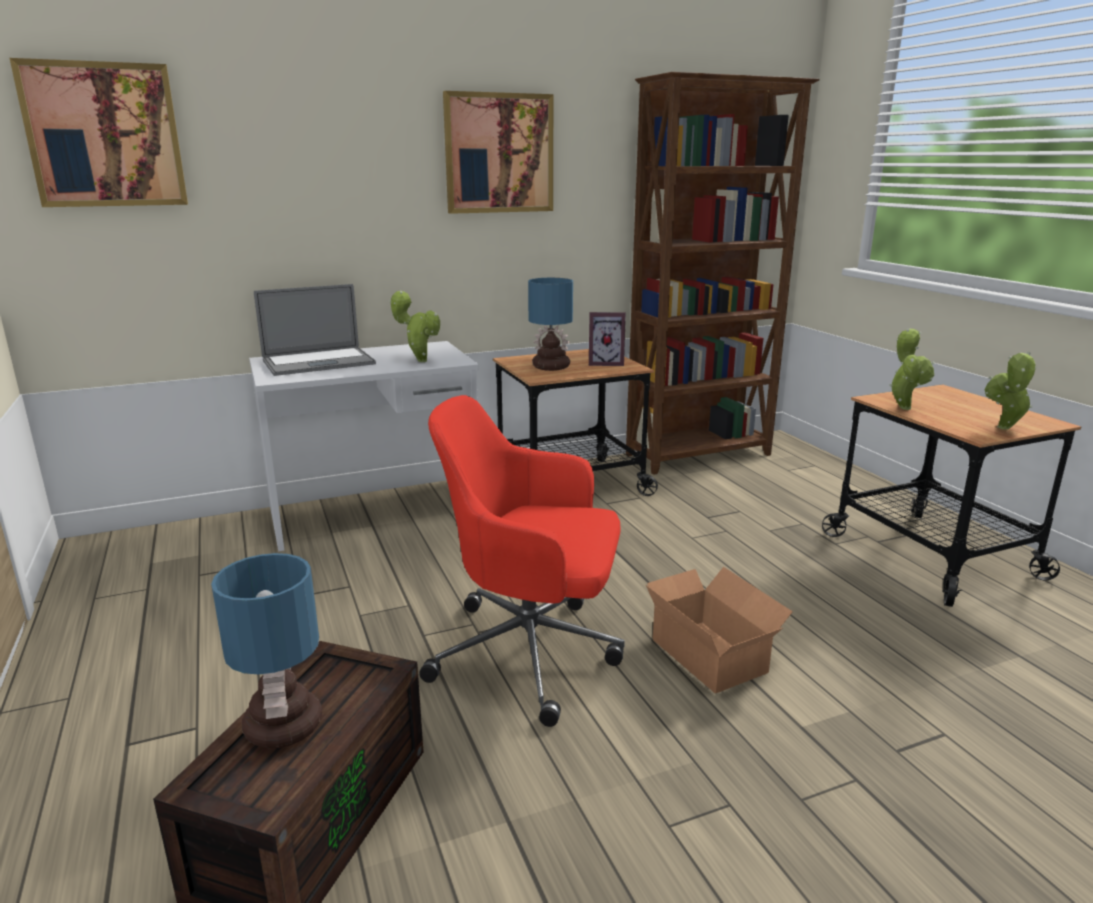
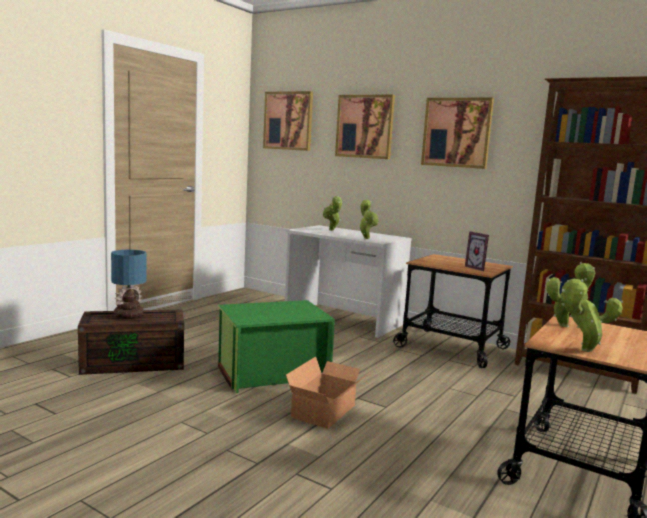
camera: 55 degrees right, 10 degrees down
(318, 362) = (331, 230): laptop -> potted plant
(319, 146) = (365, 126): none -> picture
(531, 653) = (272, 373): red office chair -> green storage box
(549, 367) = (442, 261): table lamp -> none

